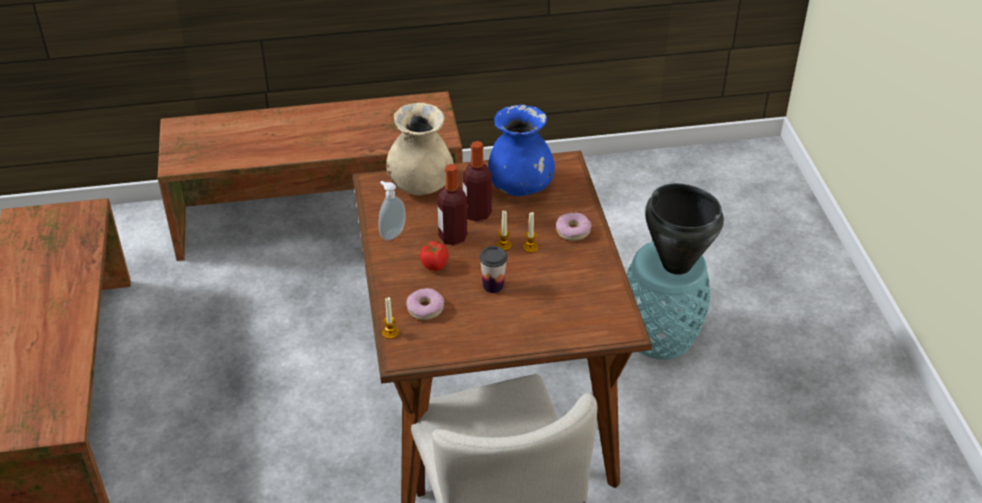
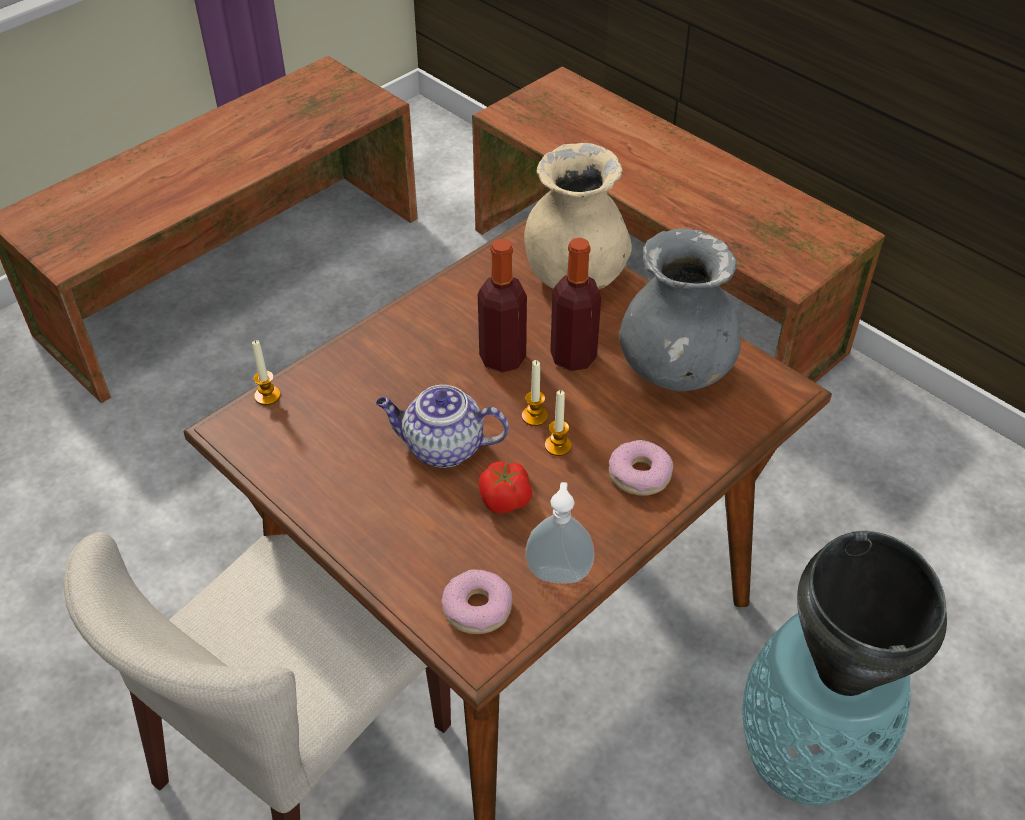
camera: 55 degrees right, 5 degrees up
(391, 233) = (455, 300): soap dispenser -> soap dispenser (558, 572)
(425, 308) = (339, 404): donut -> donut (477, 608)
(434, 265) = (432, 369): tomato -> tomato (506, 501)
(493, 286) = (442, 448): cup -> teapot
(520, 186) = (675, 370): blue vase -> grey vase

